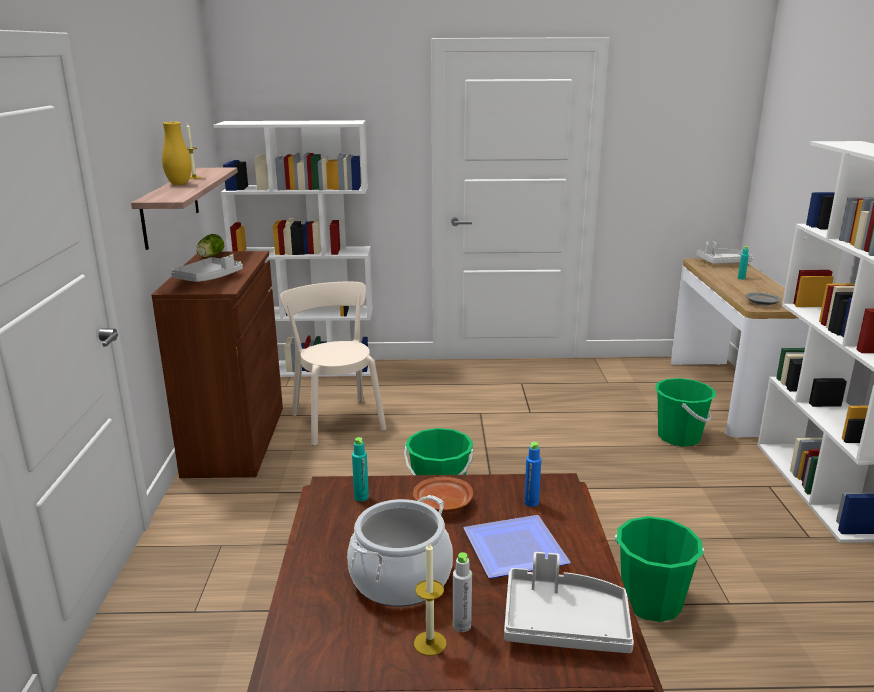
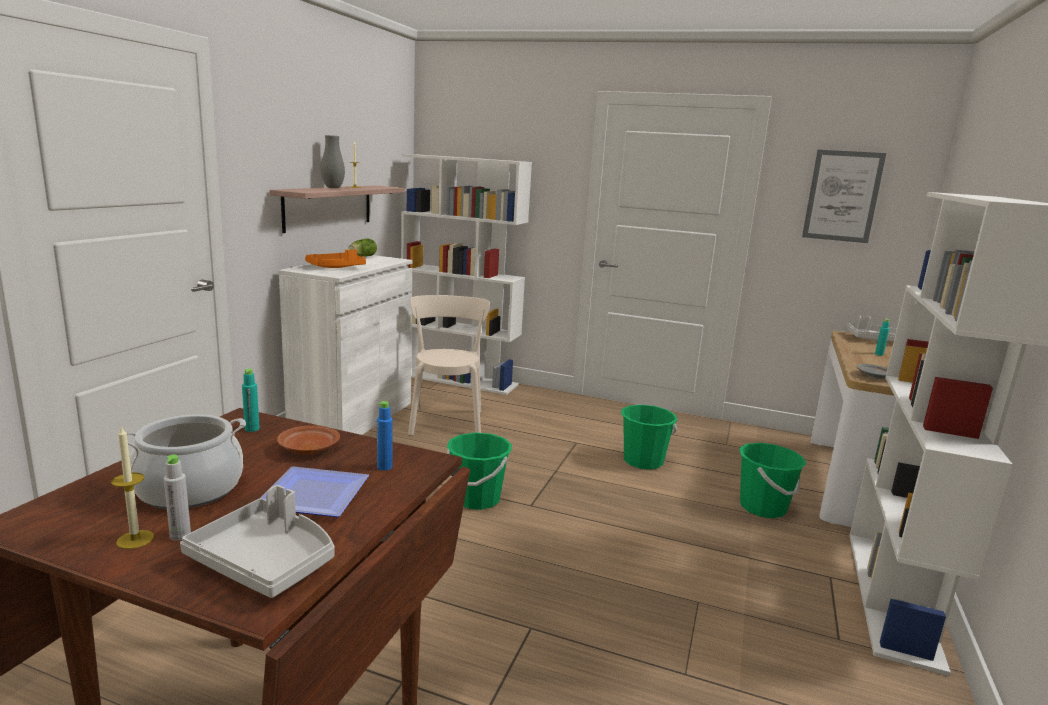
camera: 20 degrees right, 5 degrees down
(179, 184) = (333, 188): yellow vase -> grey vase
(209, 278) = (336, 267): grey tray -> orange tray
(235, 440) = (352, 418): brown cabinet -> white cabinet
(651, 602) = (599, 646): green bucket -> green bucket (643, 461)
(679, 131) = (842, 196): none -> picture

